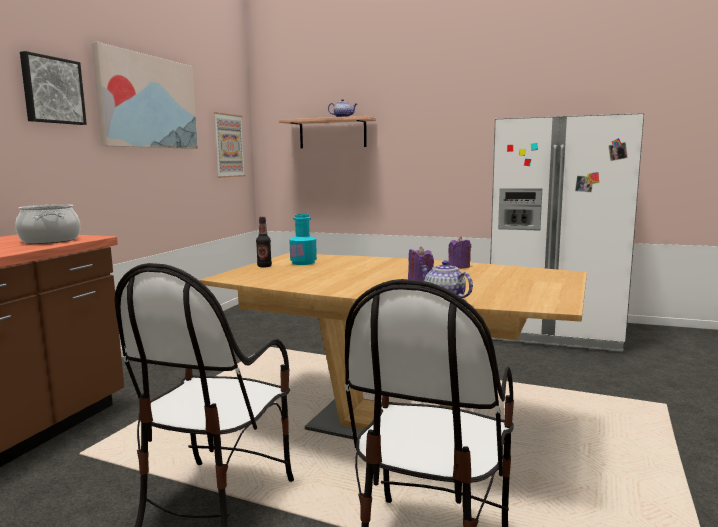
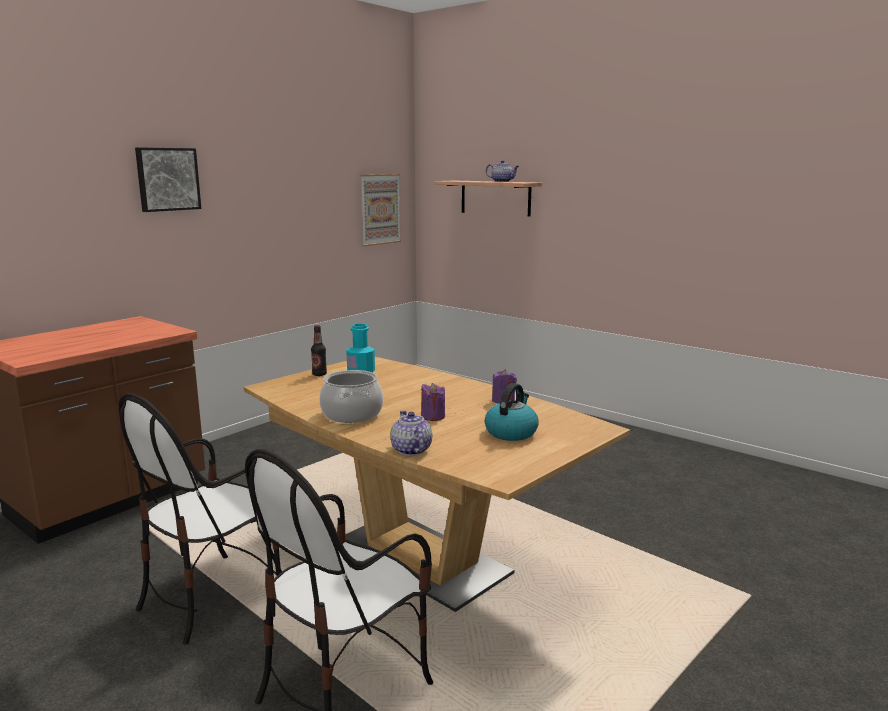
camera: 20 degrees right, 5 degrees up
(50, 240) = (138, 333): cooking pot -> cooking pot (352, 414)
(148, 102) = (275, 175): picture -> none
(504, 281) = (511, 432): none -> kettle
(553, 331) = (713, 472): white fridge -> none

